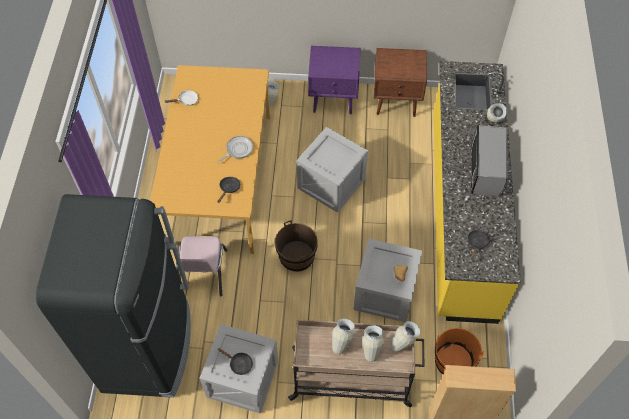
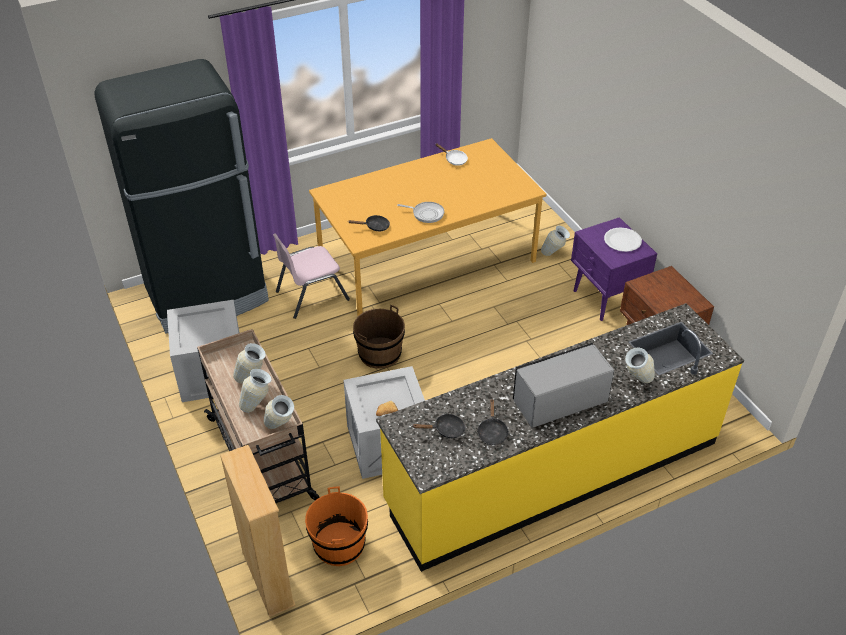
camera: 60 degrees right, 15 degrees down
(239, 363) = (198, 331): black frying pan -> black frying pan (492, 432)
(331, 183) = (493, 342): crate -> none
(335, 57) = (622, 240): none -> white plate

